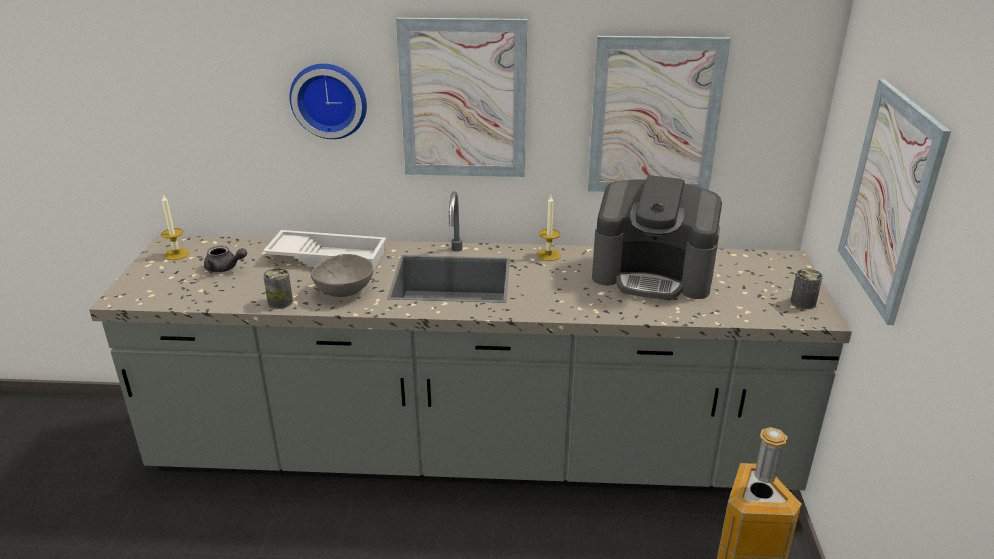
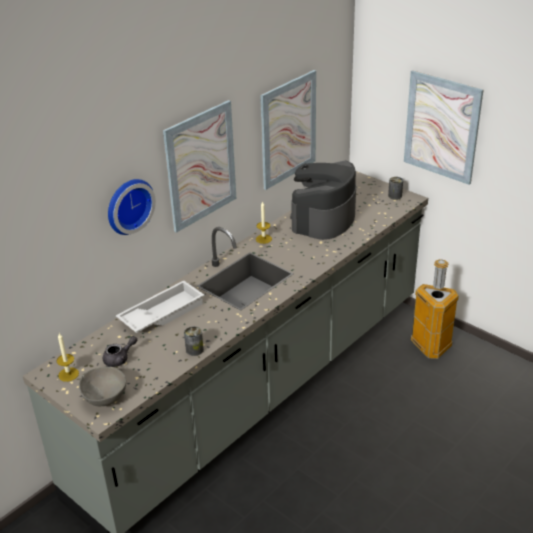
camera: 50 degrees left, 5 degrees up
(344, 291) = (213, 322): grey bowl -> grey bowl (105, 398)
(653, 274) = (323, 219): coffee machine -> coffee machine turned 150 degrees clockwise

